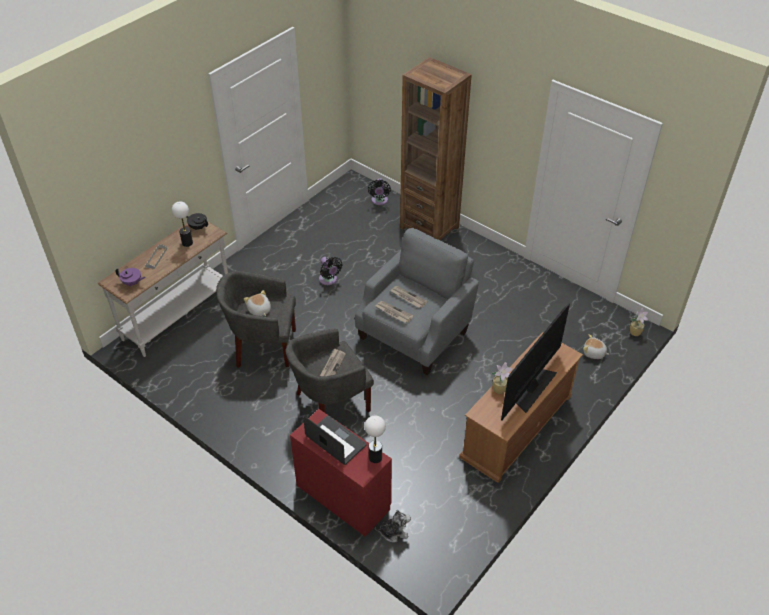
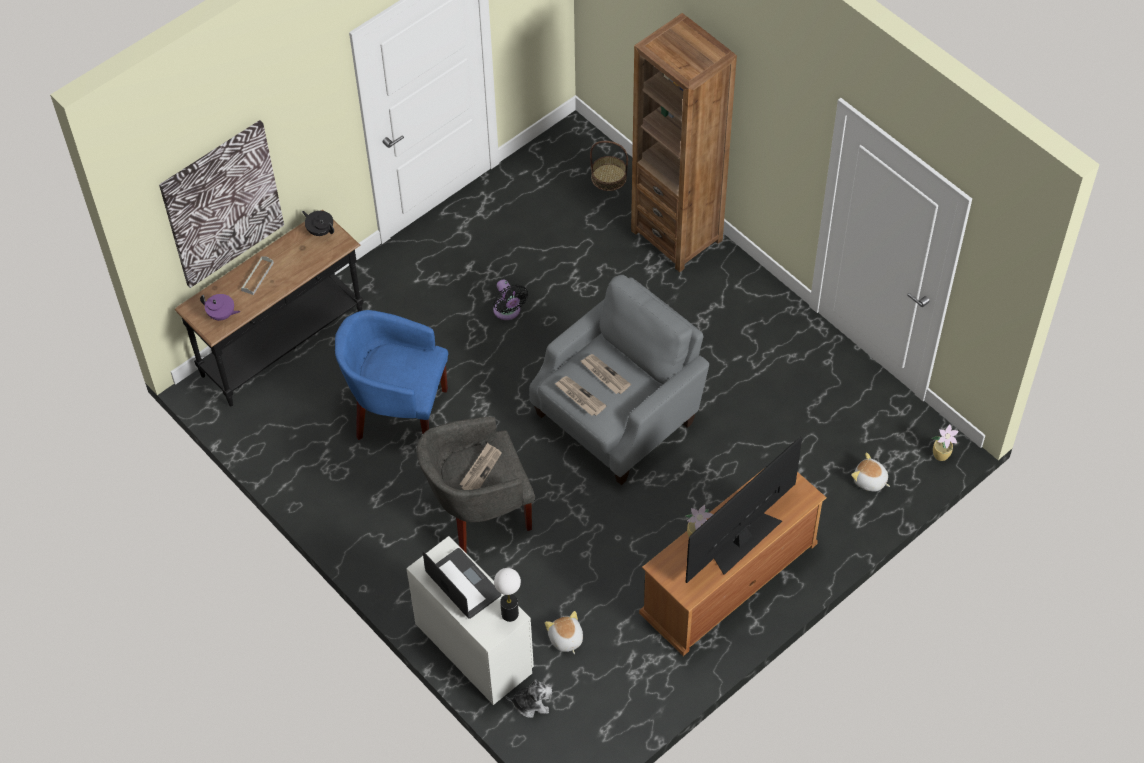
camera: 10 degrees right, 10 degrees up
(126, 200) = (222, 204): none -> picture
(178, 316) = (284, 346): white console table -> black console table
(187, 243) = (302, 256): table lamp -> none
(259, 310) = (393, 368): plush toy -> plush toy (565, 639)
(263, 346) = (397, 410): grey armchair -> blue armchair
(343, 496) = (474, 646): red dresser -> white dresser
(379, 201) = (609, 177): black fan -> basket

